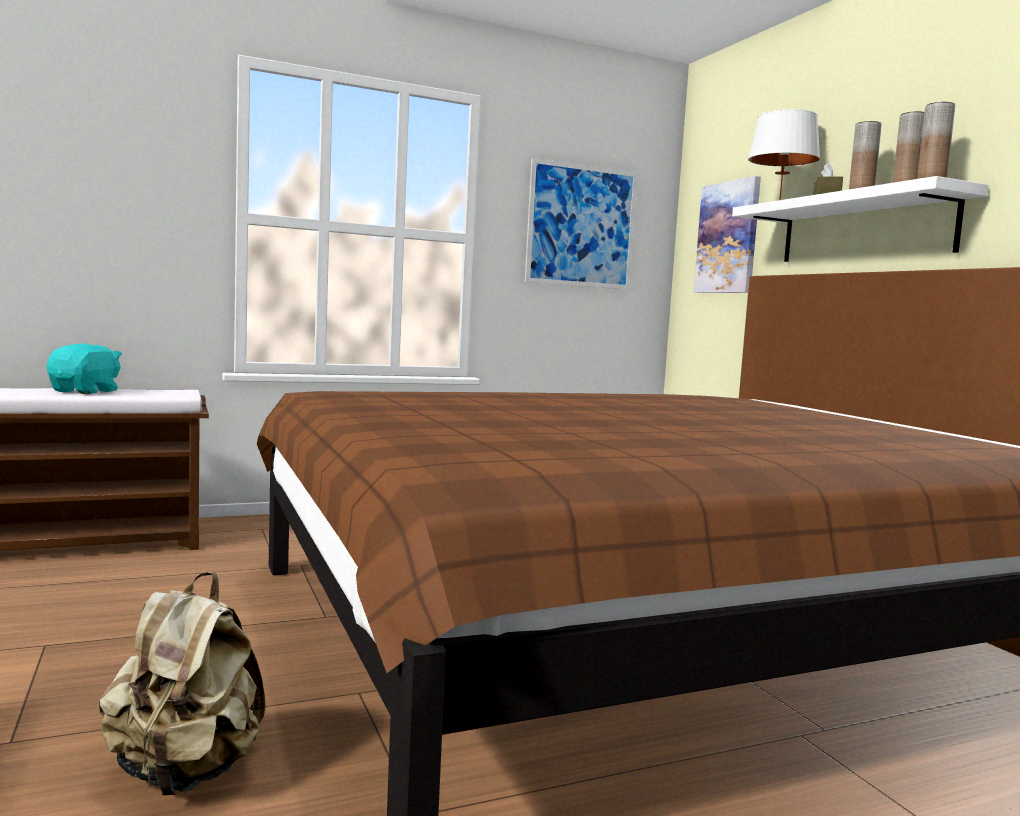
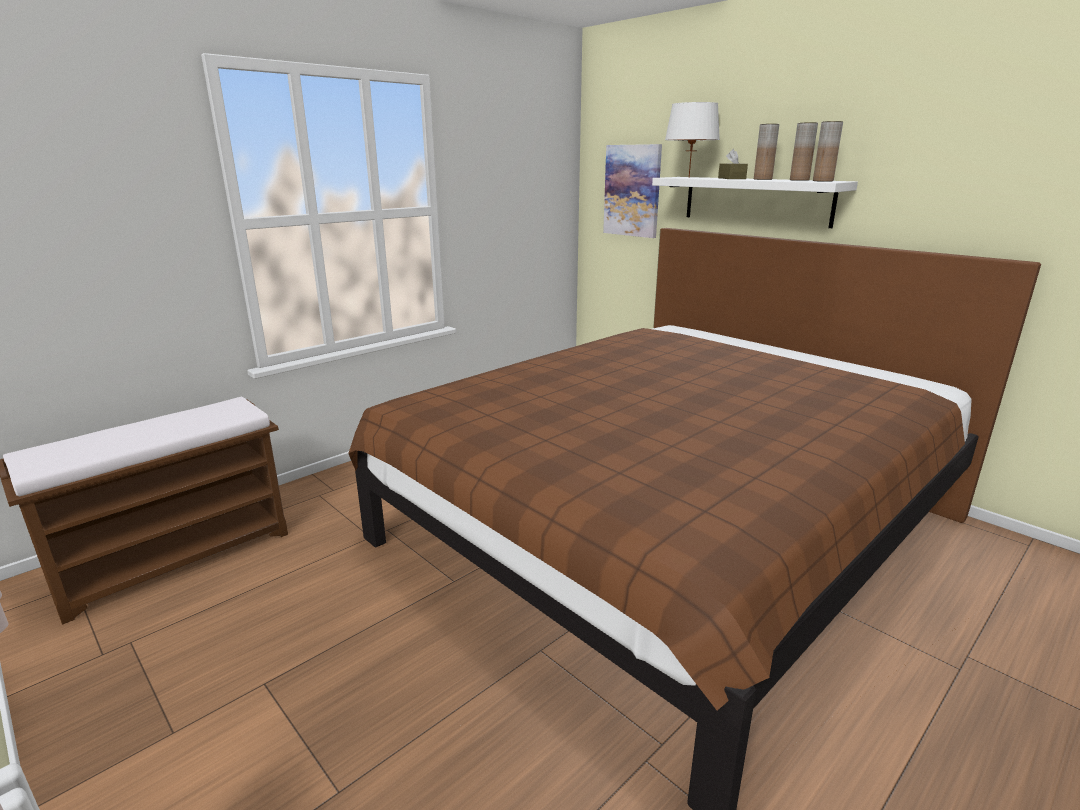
camera: 20 degrees left, 15 degrees up
(86, 391) = (150, 428): turquoise plush toy -> none
(186, 771) = (491, 767): beige backpack -> none
(581, 226) = (515, 185): picture -> none

